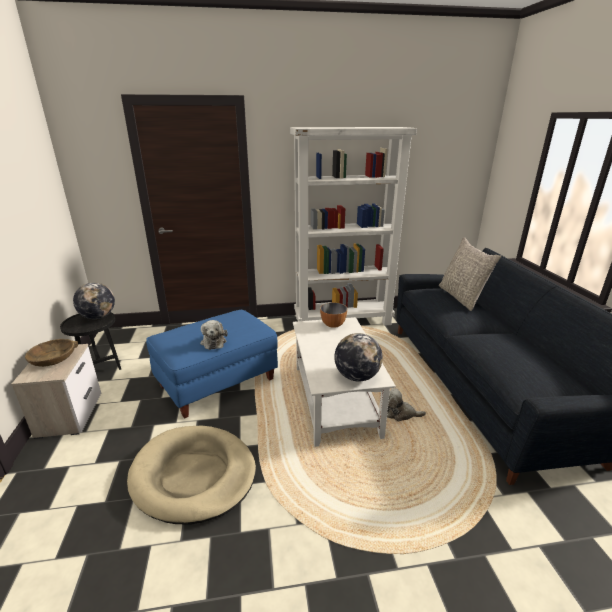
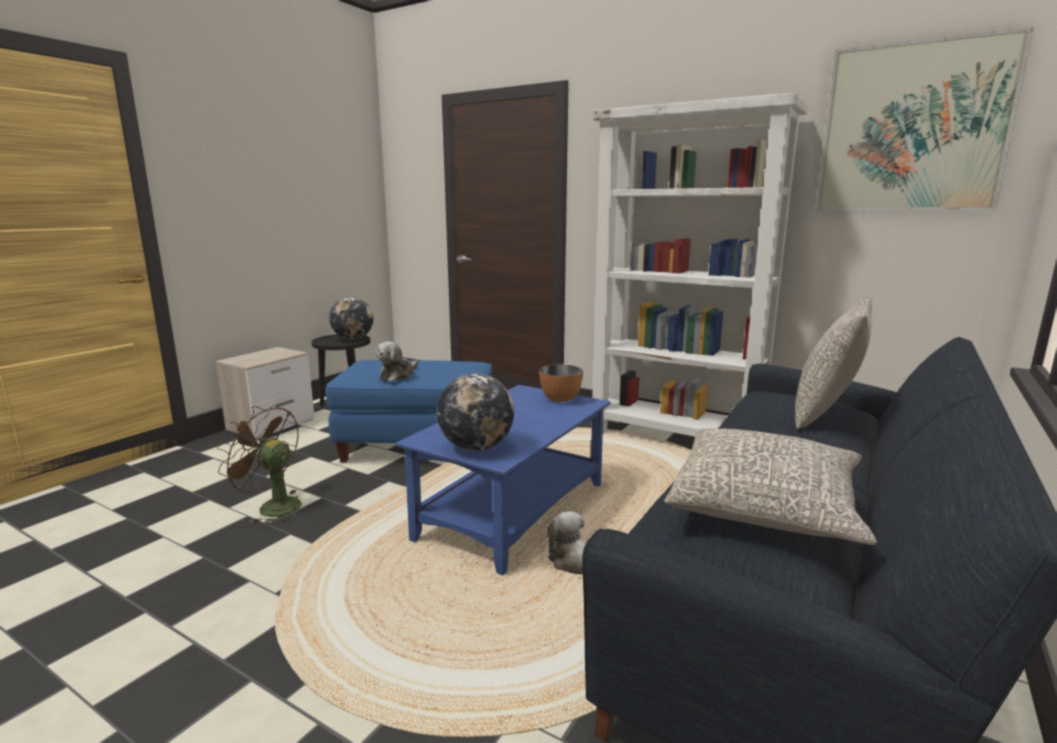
camera: 40 degrees right, 10 degrees down
(53, 358) = (268, 354): brown bowl -> none
(194, 475) = (272, 507): beige dog bed -> brown fan
(335, 400) = (513, 512): white coffee table -> blue coffee table
(445, 143) = (912, 128): none -> picture
(527, 358) = (766, 506): none -> grey pillow

